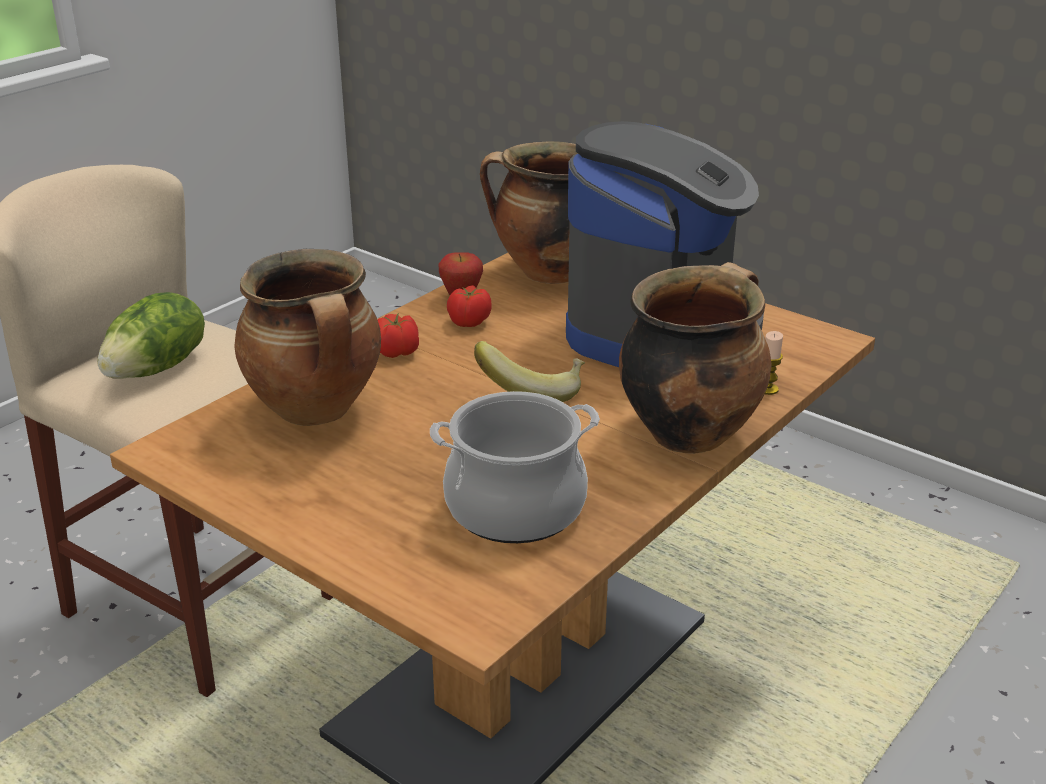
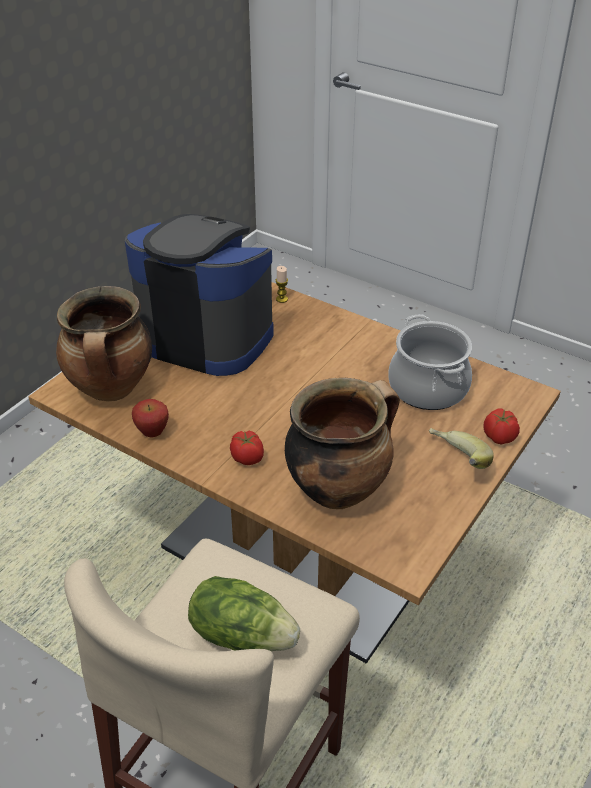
camera: 95 degrees left, 10 degrees up
(469, 322) = (197, 425): tomato -> tomato (499, 437)
(533, 390) = (295, 388): banana -> banana (455, 462)
(689, 431) = (334, 327): cooking pot -> none

